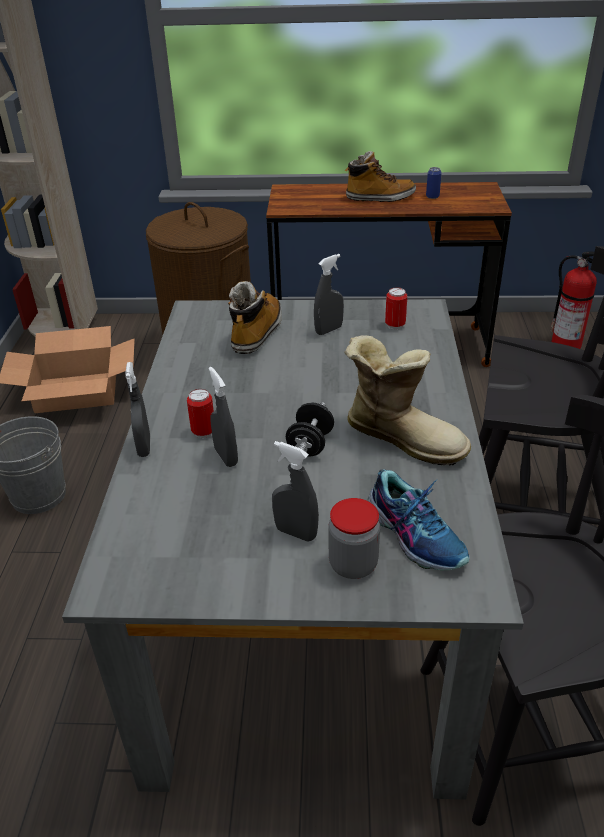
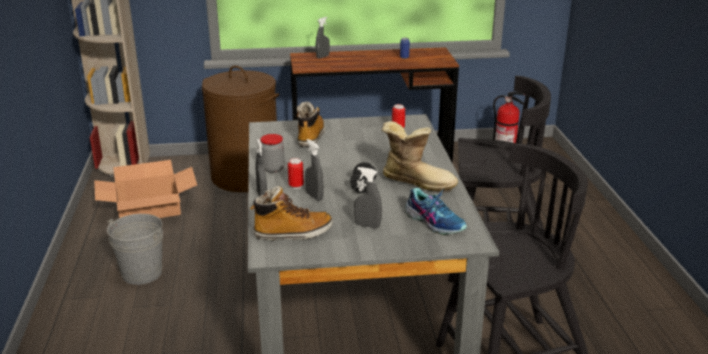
camera: 10 degrees left, 10 degrees down
(329, 330) = (356, 133): grey spray bottle -> grey spray bottle (322, 56)
(353, 564) = (403, 236): jar -> jar (273, 168)
(380, 198) = (368, 59): boot -> boot (293, 233)

